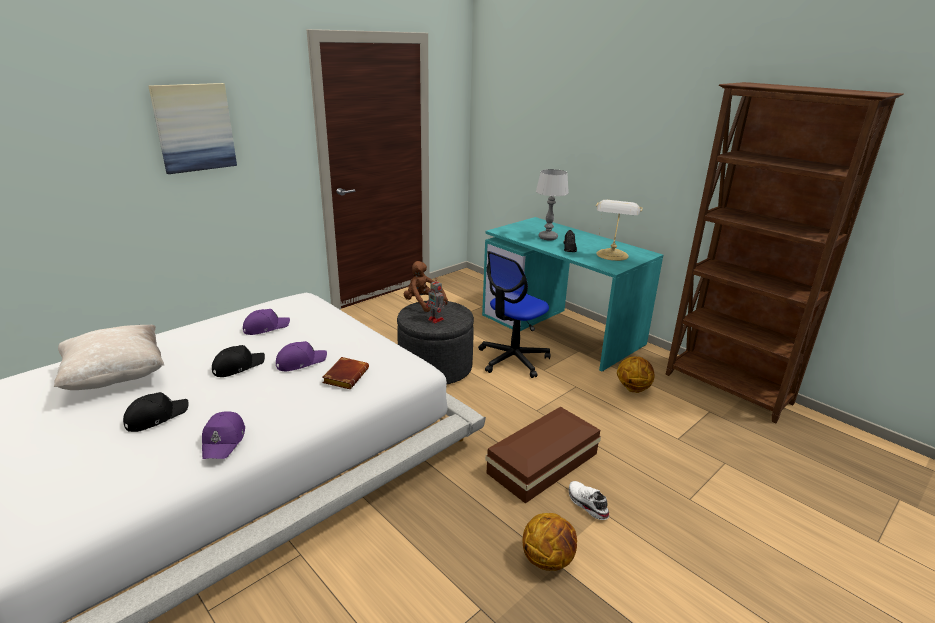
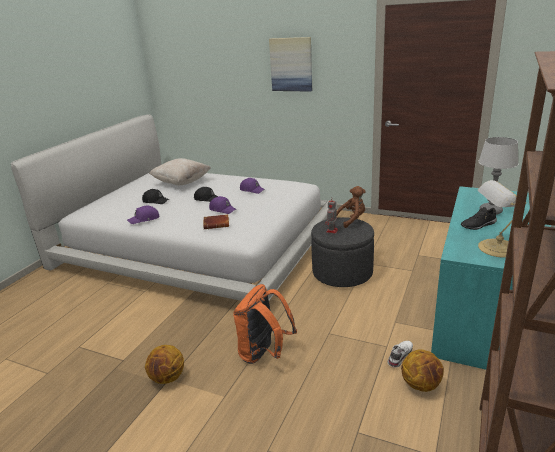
camera: 70 degrees right, 0 degrees up
(423, 303) = (351, 220): brown plush toy -> brown plush toy turned 45 degrees clockwise
(513, 359) = (393, 302): office chair -> none
(545, 463) = (264, 354): brown storage box -> orange backpack
(586, 504) = (229, 385): white shoe -> white shoe (399, 356)

